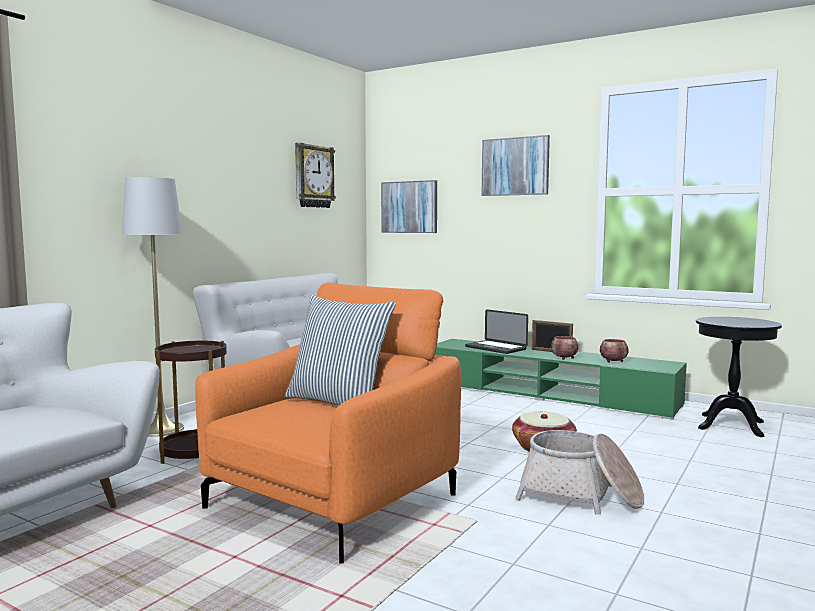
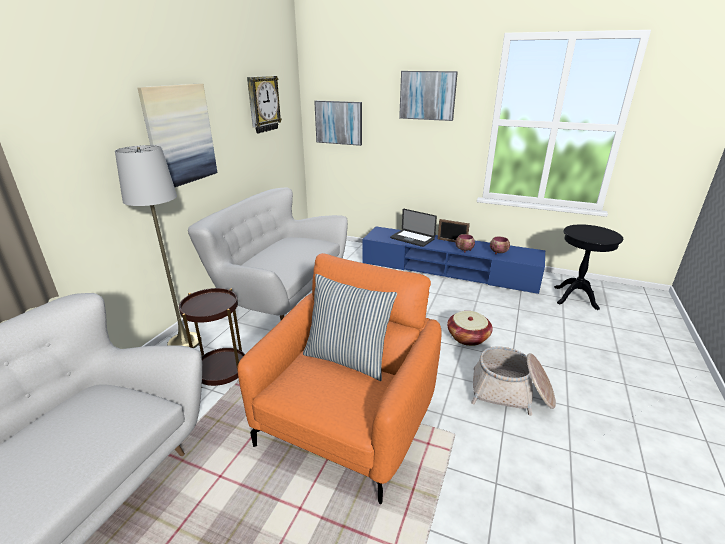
camera: 10 degrees left, 20 degrees up
(203, 185) = (180, 135): none -> picture
(548, 394) = (448, 270): green tv stand -> blue tv stand

